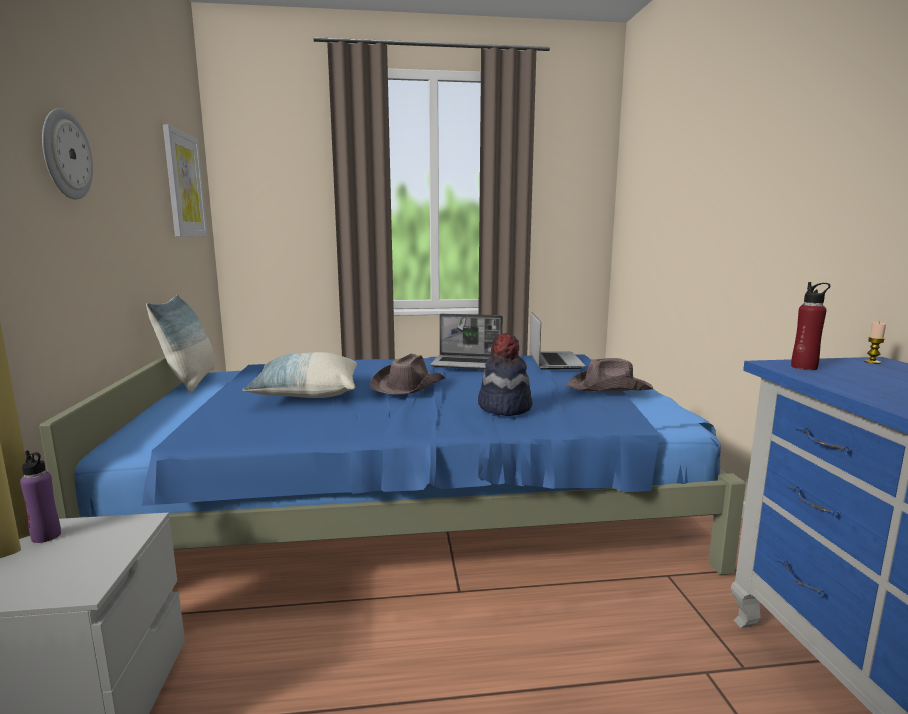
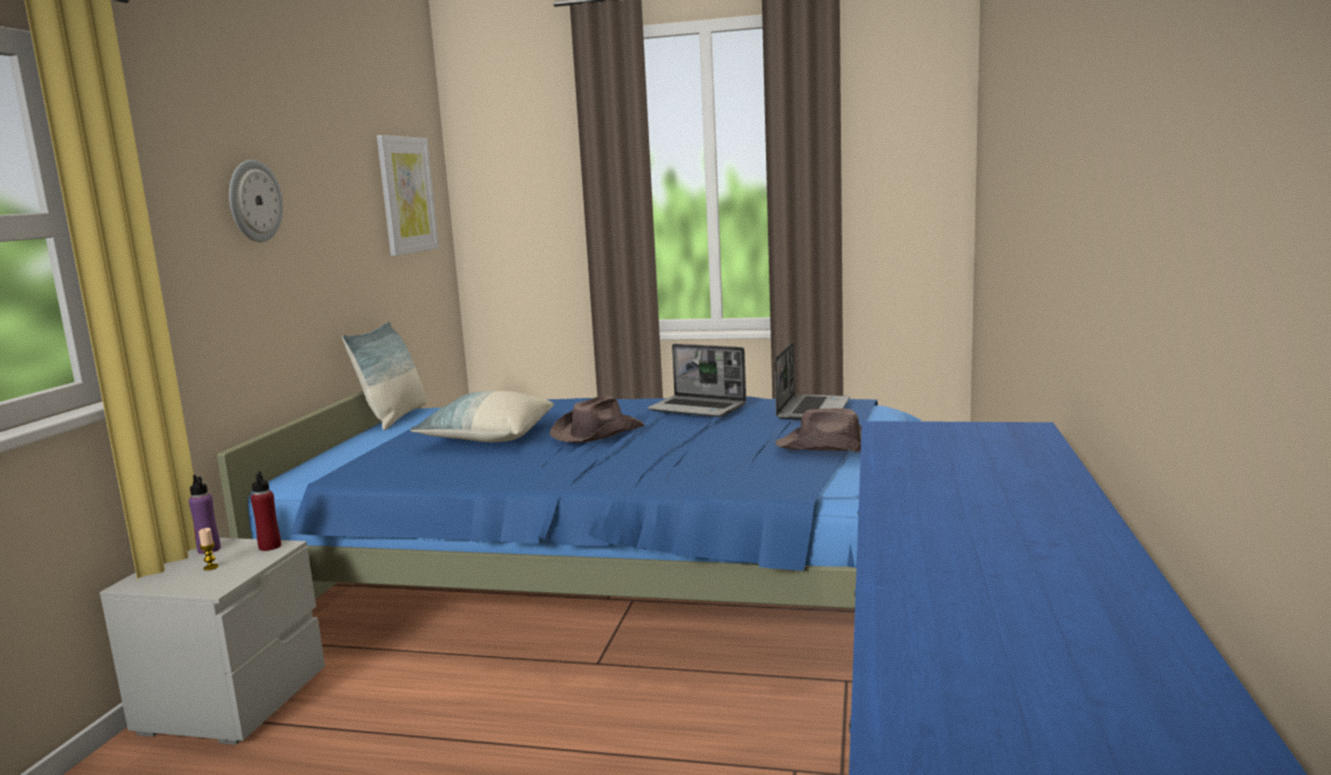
camera: 20 degrees right, 0 degrees up
(504, 407) = (669, 463): hat -> none
(804, 367) = (907, 432): red bottle -> red bottle (270, 547)
(872, 362) = (1012, 429): candle -> candle (211, 567)

